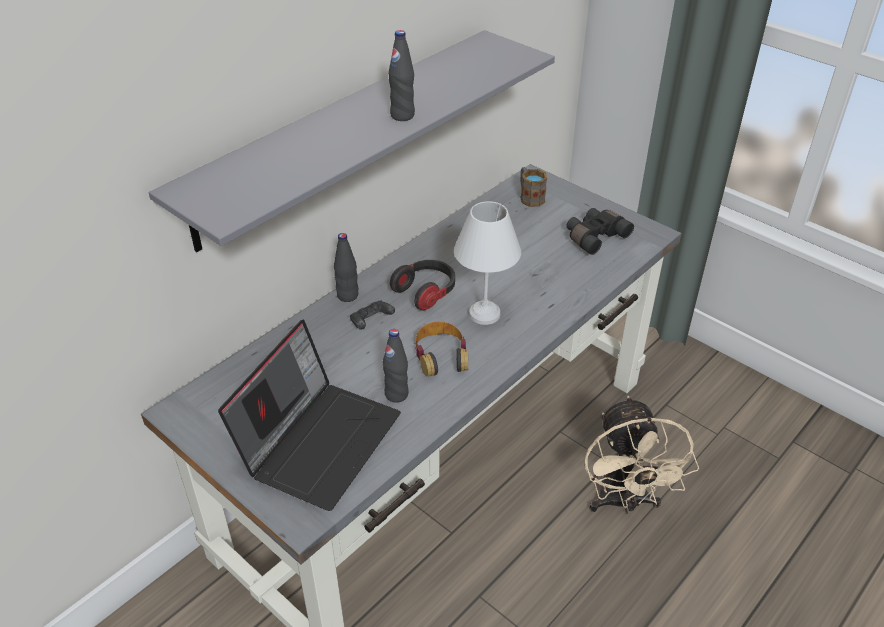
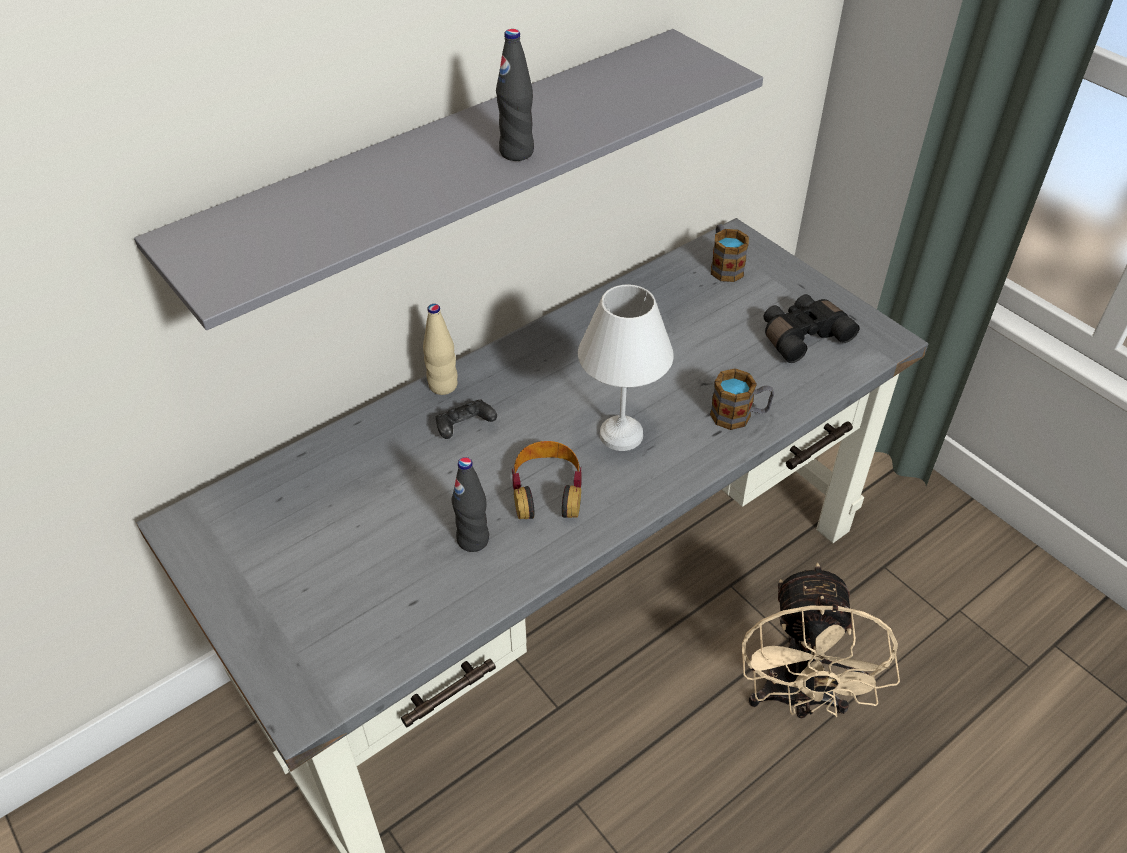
camera: 10 degrees right, 5 degrees up
(319, 440) = (354, 594): laptop -> none
(347, 296) = (443, 386): black bottle -> beige bottle
(426, 292) = (549, 392): headphones -> none
(564, 292) = (739, 415): none -> mug

